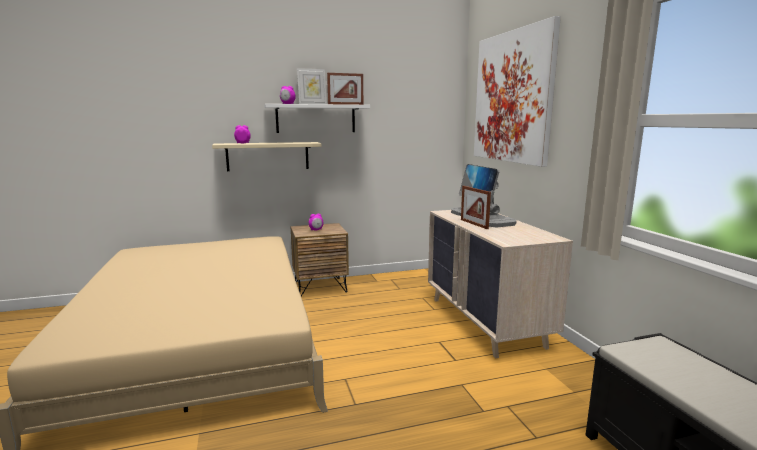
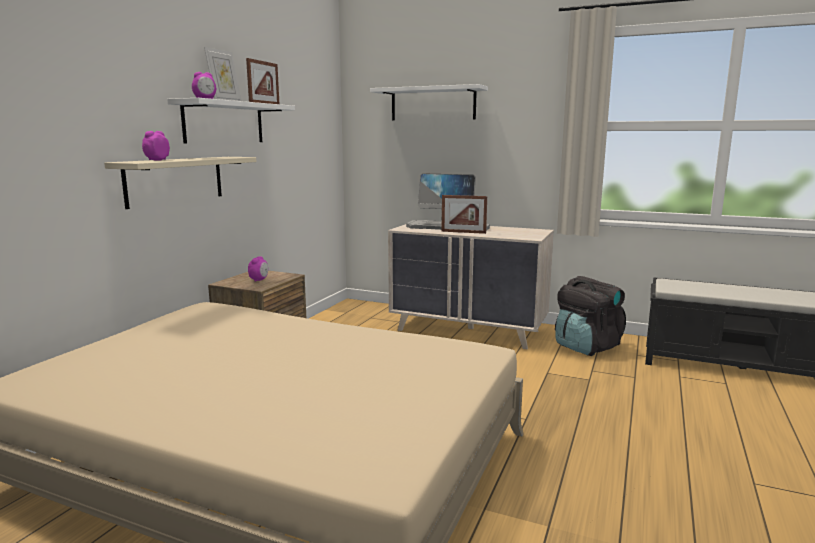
camera: 50 degrees left, 0 degrees up
(512, 97) = (433, 104): picture -> white shelf
(561, 385) = (586, 347): none -> black backpack

